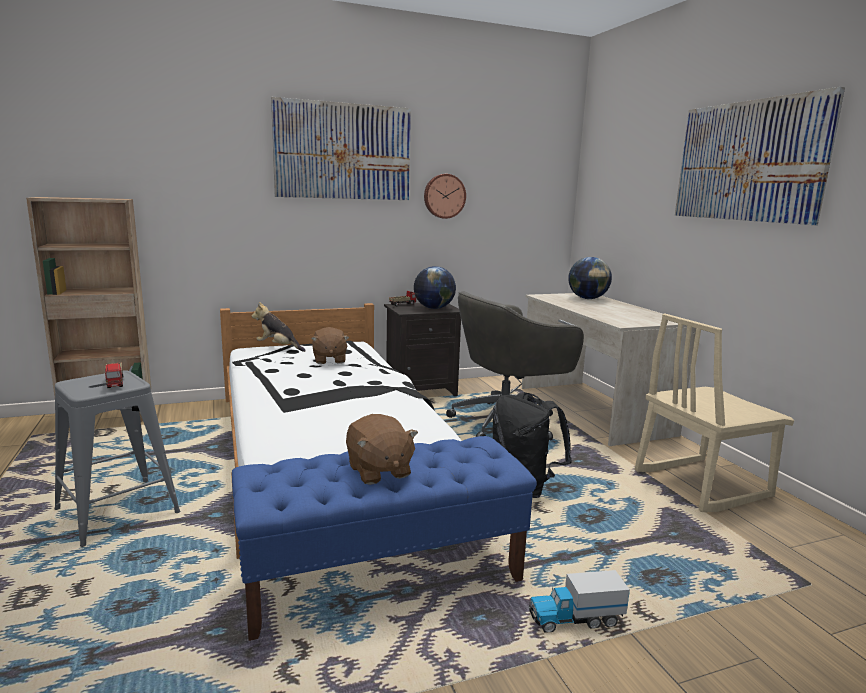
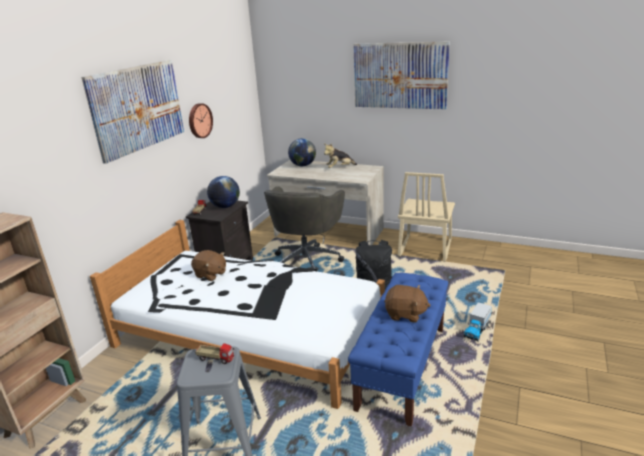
camera: 45 degrees left, 10 degrees up
(278, 347) = (148, 284): plush toy -> plush toy (339, 168)

